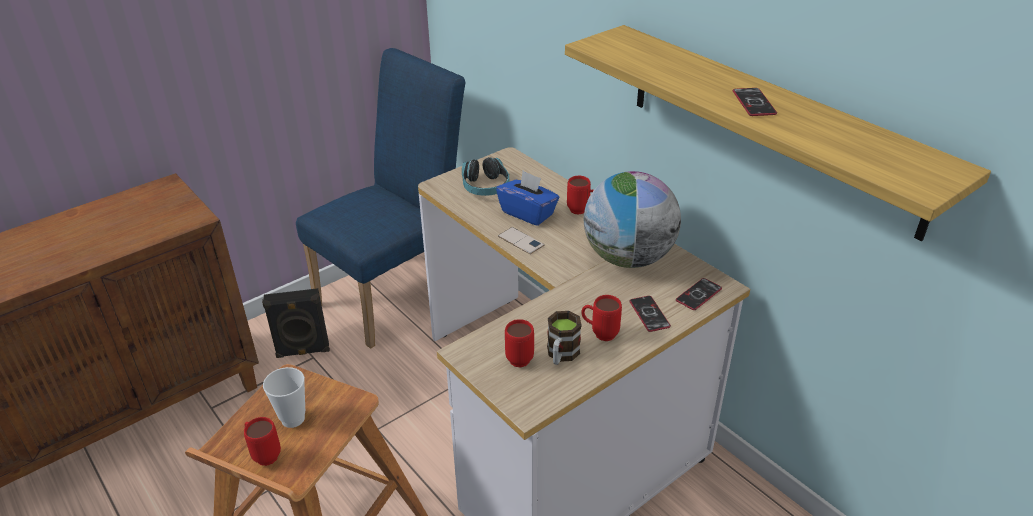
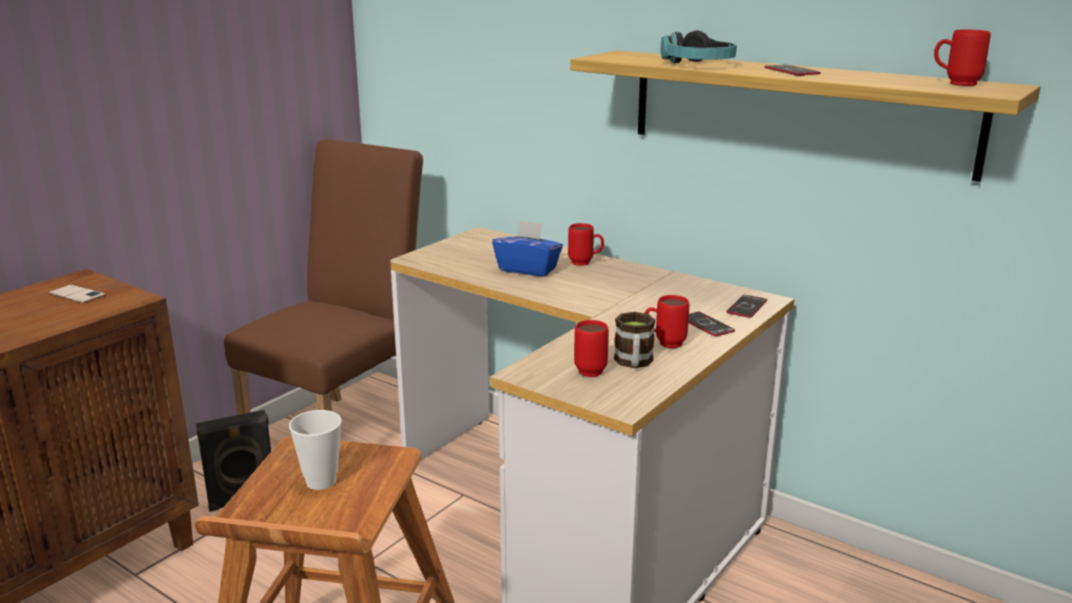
camera: 15 degrees left, 15 degrees down
(263, 454) = (299, 516): red mug -> red mug (955, 84)
(397, 294) = (343, 432): blue chair -> brown chair
(485, 187) = (468, 255): headphones -> headphones (698, 65)
(521, 241) = (533, 289): phone -> phone (77, 294)
(628, 258) = (656, 290): globe -> none

